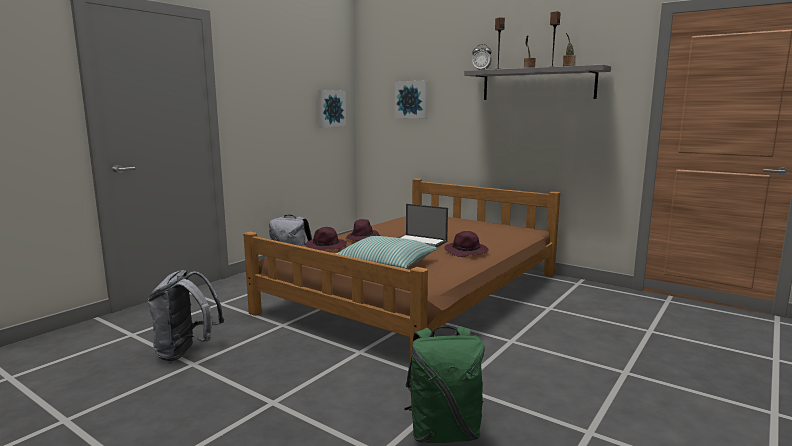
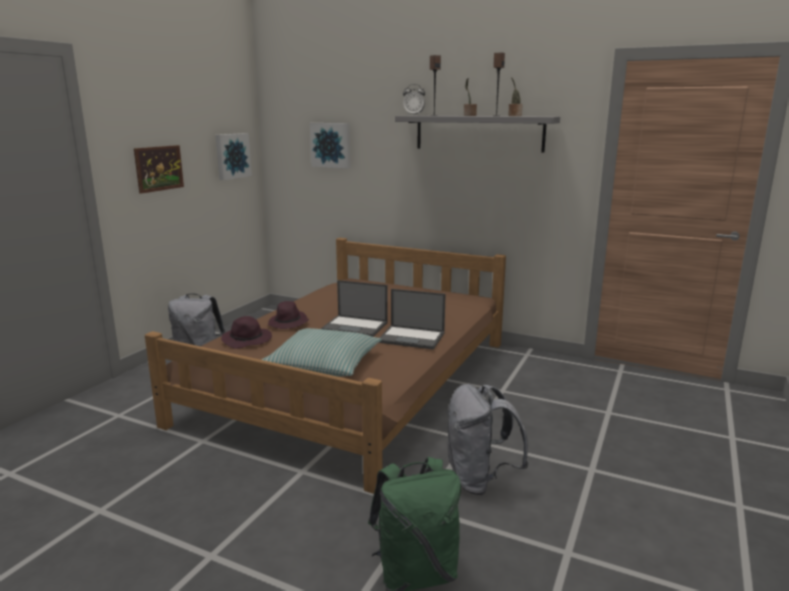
camera: 10 degrees left, 5 degrees up
(186, 352) = (87, 493): grey backpack -> grey backpack (480, 480)
(270, 113) = (159, 168): none -> picture
(466, 252) = (412, 337): purple hat -> laptop

